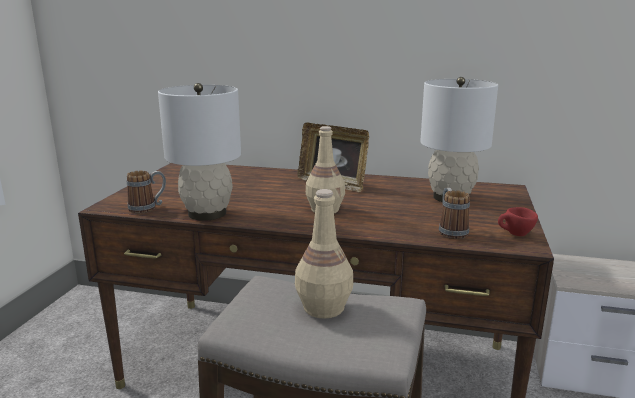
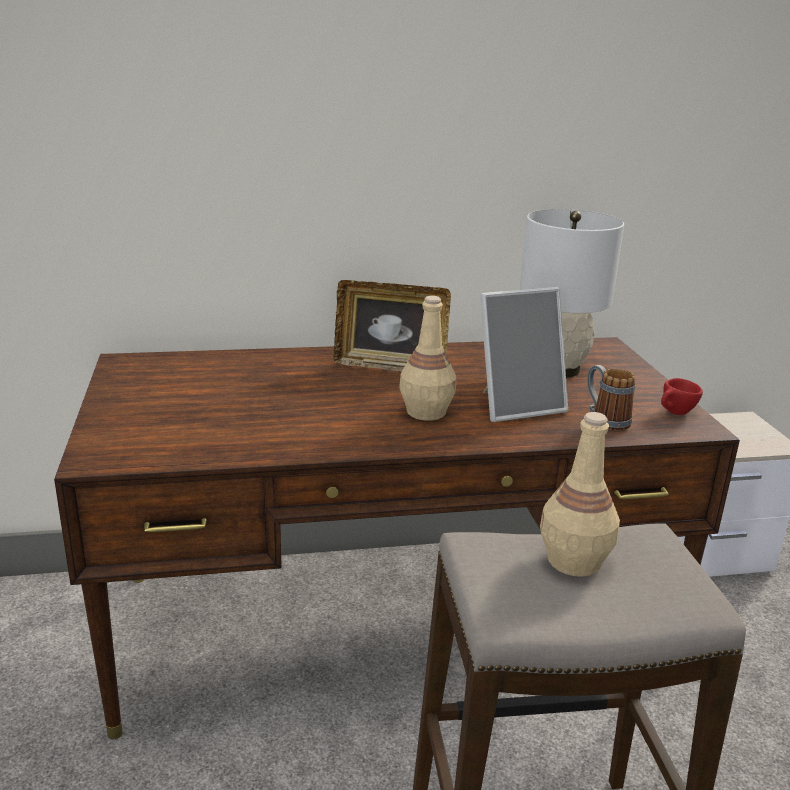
camera: 25 degrees left, 5 degrees up
(148, 208) = (166, 450): mug -> none
(207, 213) = (271, 445): white table lamp -> none
(393, 214) = (517, 405): none -> picture frame

